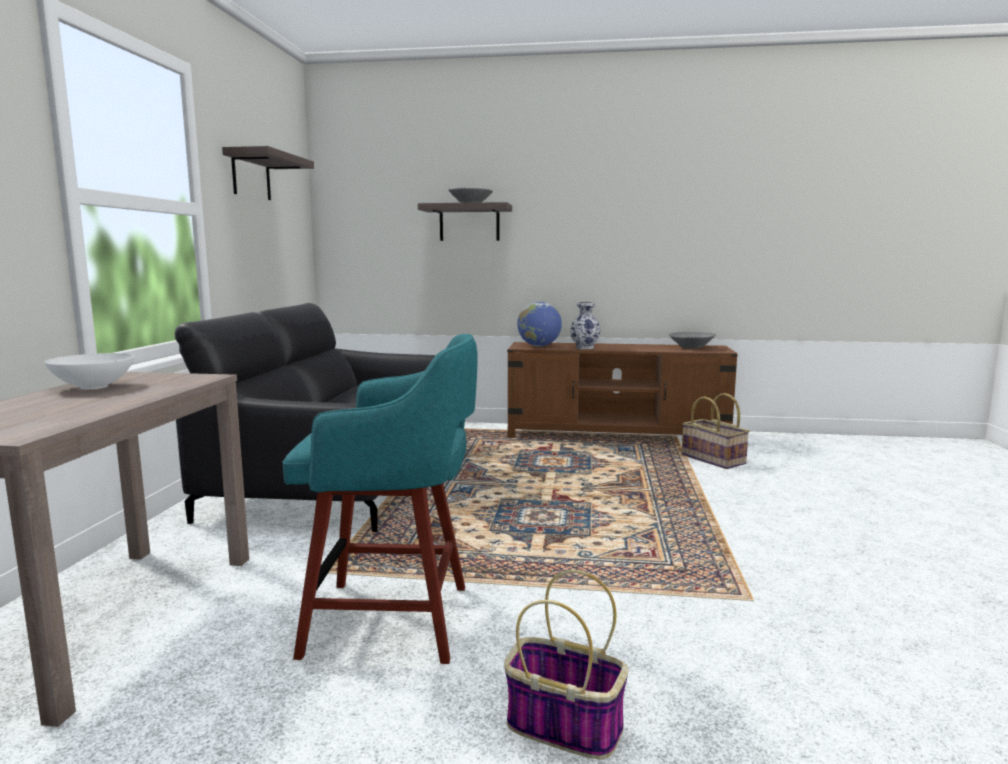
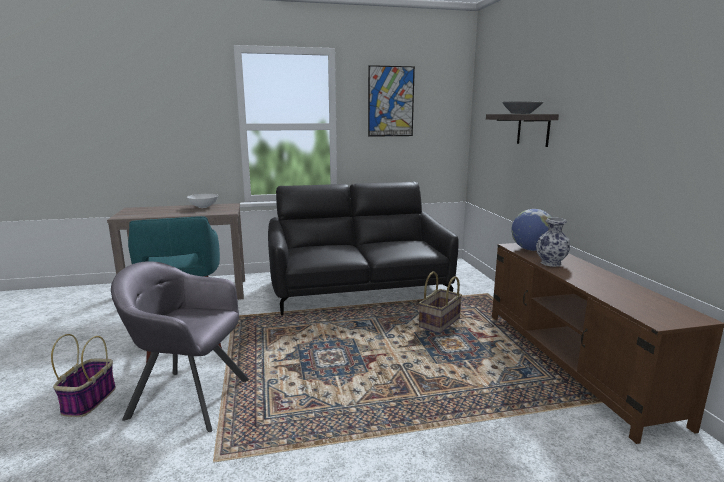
camera: 70 degrees right, 5 degrees up
(251, 176) = (391, 101): shelf -> picture
(599, 617) = (189, 398): none -> grey armchair
(691, 347) = (652, 304): grey bowl -> none
(714, 459) = (561, 431): basket -> basket (440, 323)

